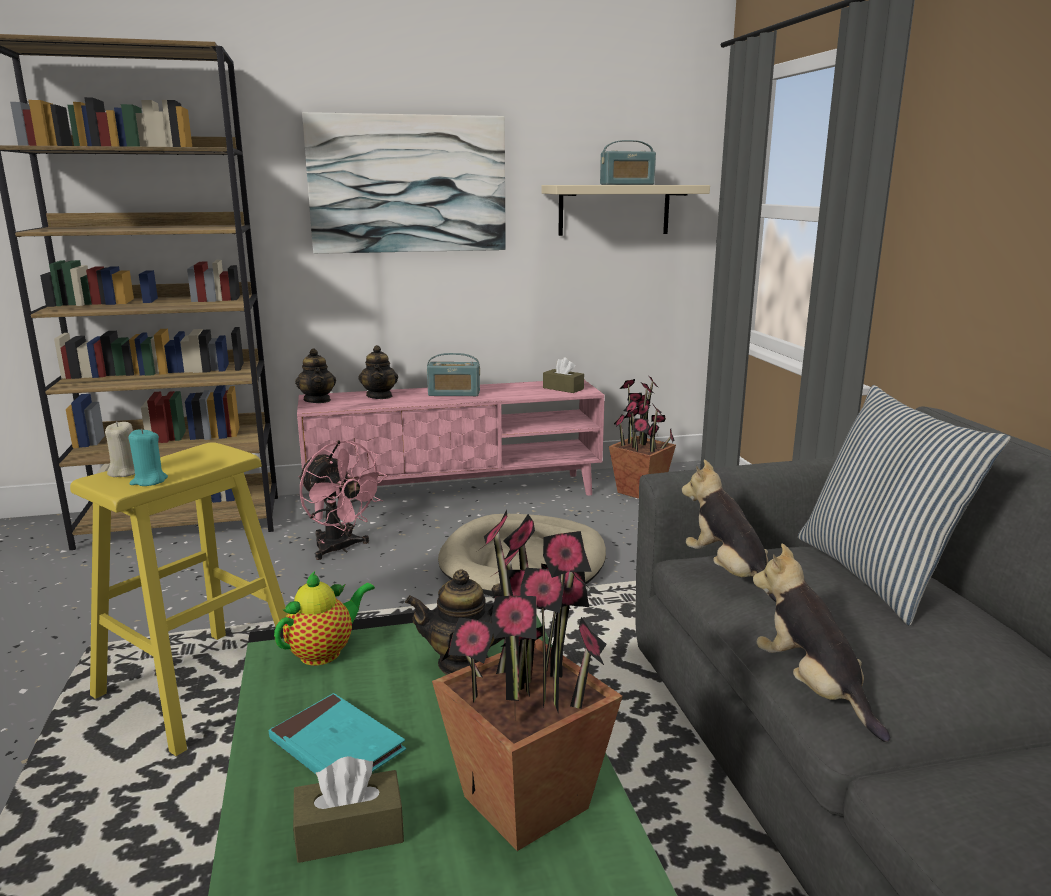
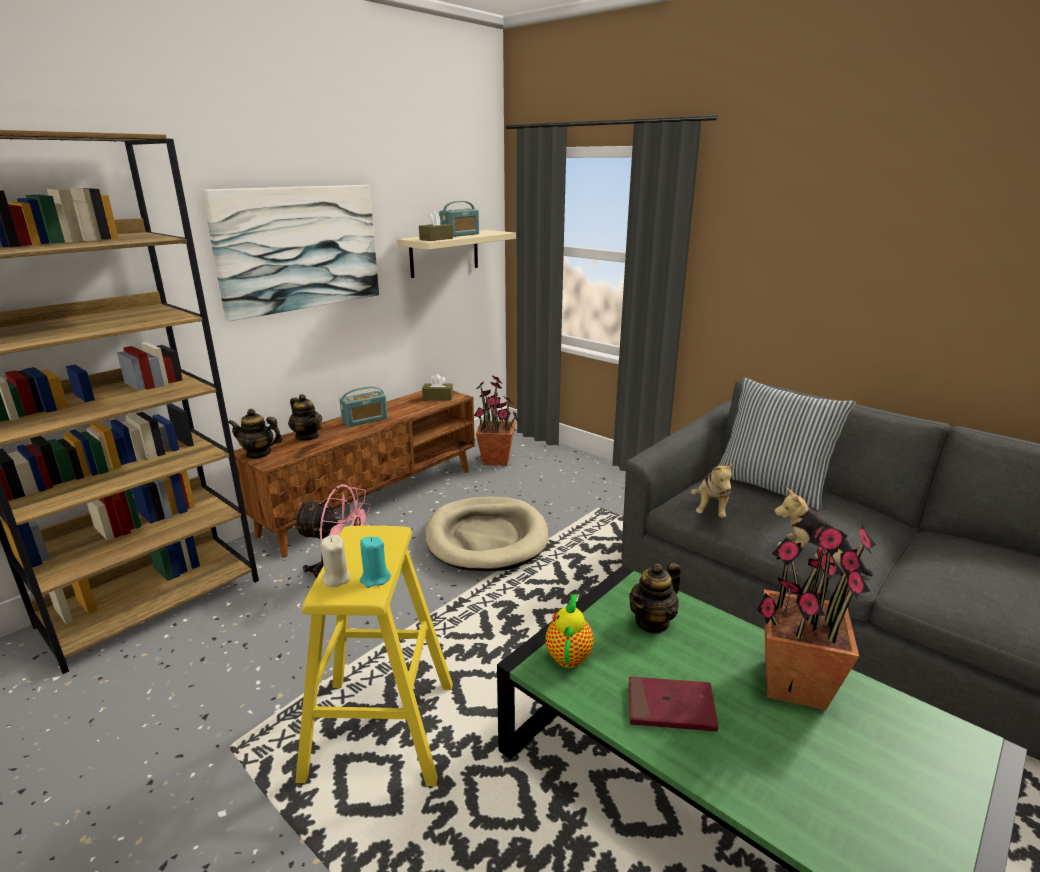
camera: 35 degrees left, 5 degrees up
(317, 400) = (258, 454): teapot -> teapot turned 150 degrees clockwise
(337, 747) = (670, 707): turquoise book -> red book
(350, 832) = (751, 748): brown tissue box -> brown tissue box (436, 239)
(455, 495) = (372, 500): pink tv stand -> brown tv stand
(729, 574) = (711, 509): plush toy -> plush toy turned 105 degrees counterclockwise

